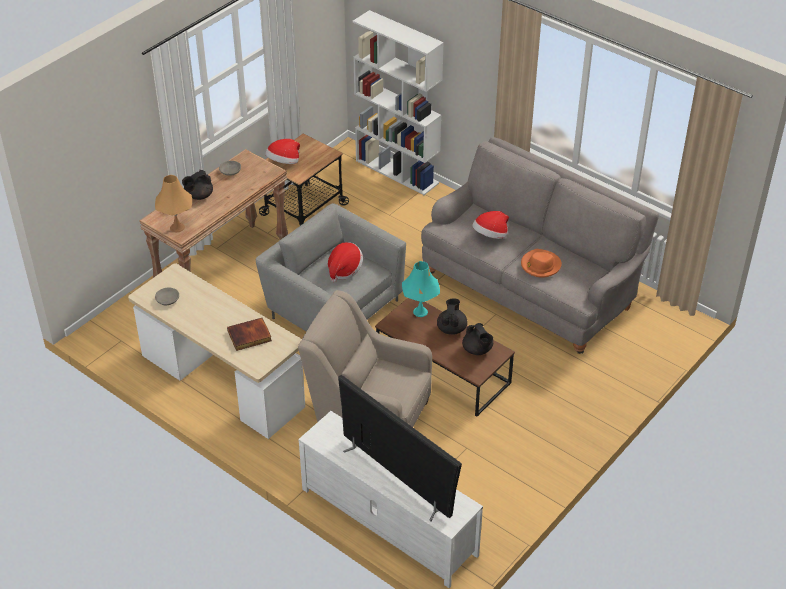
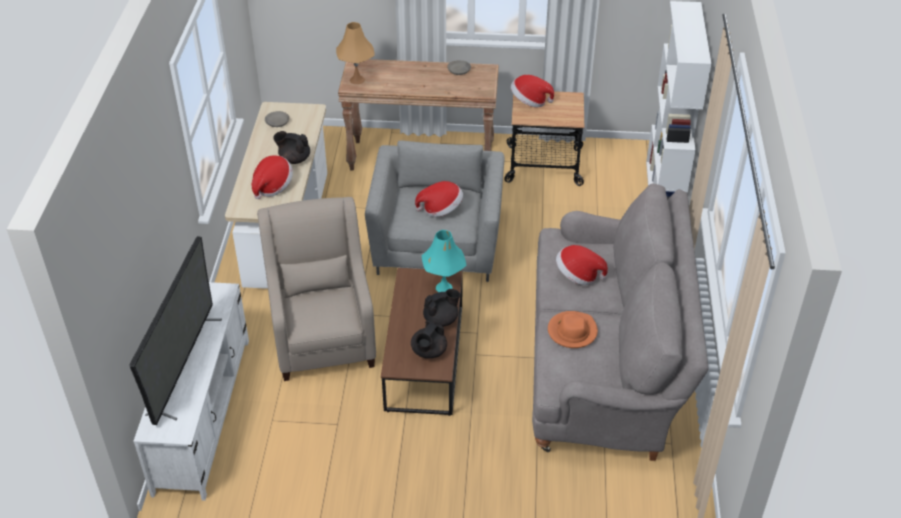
camera: 55 degrees right, 0 degrees up
(198, 196) = (408, 71): black teapot -> black teapot (294, 159)
(249, 336) = (272, 186): book -> hat

